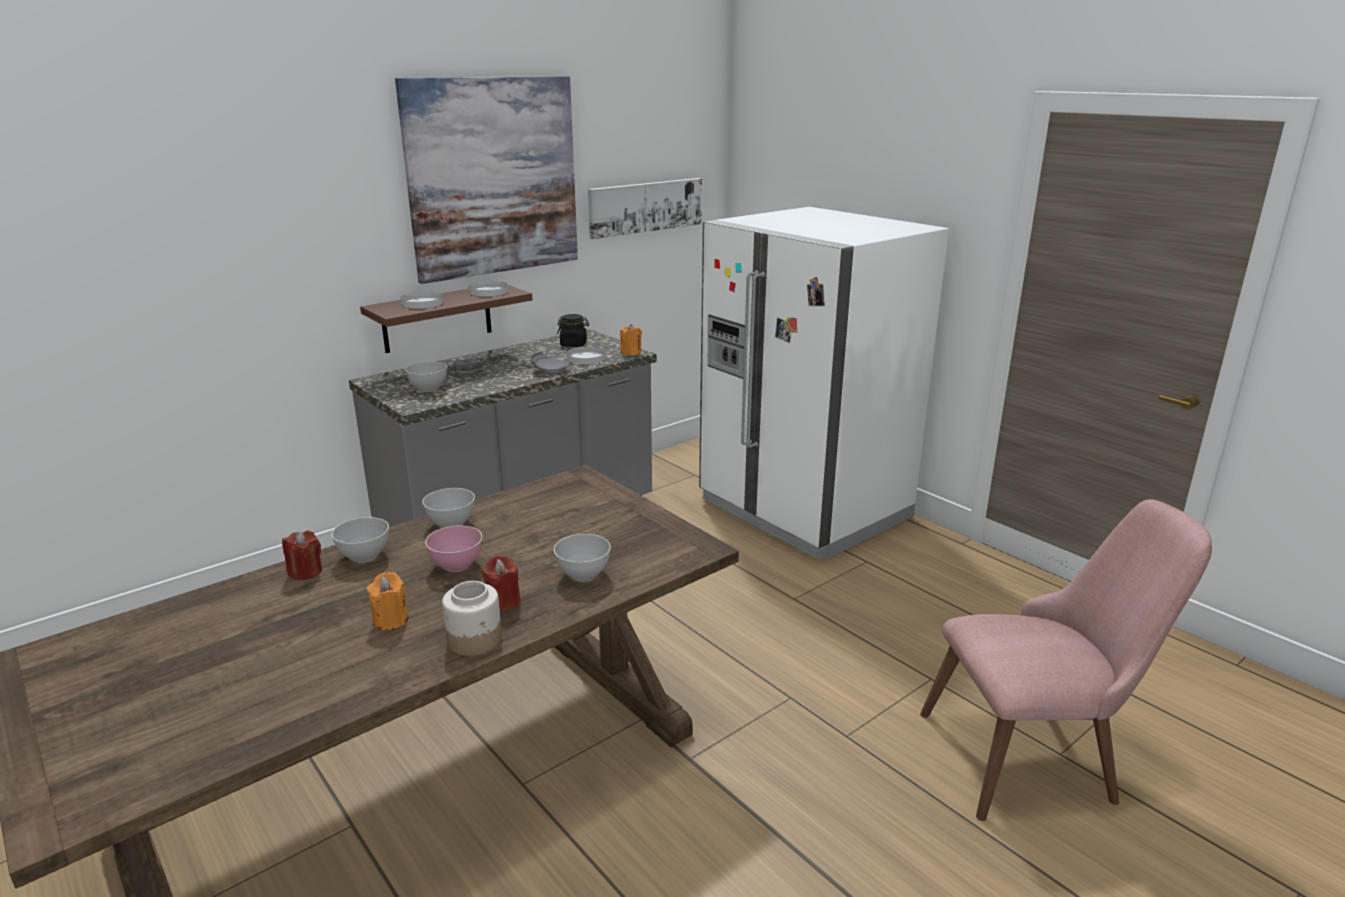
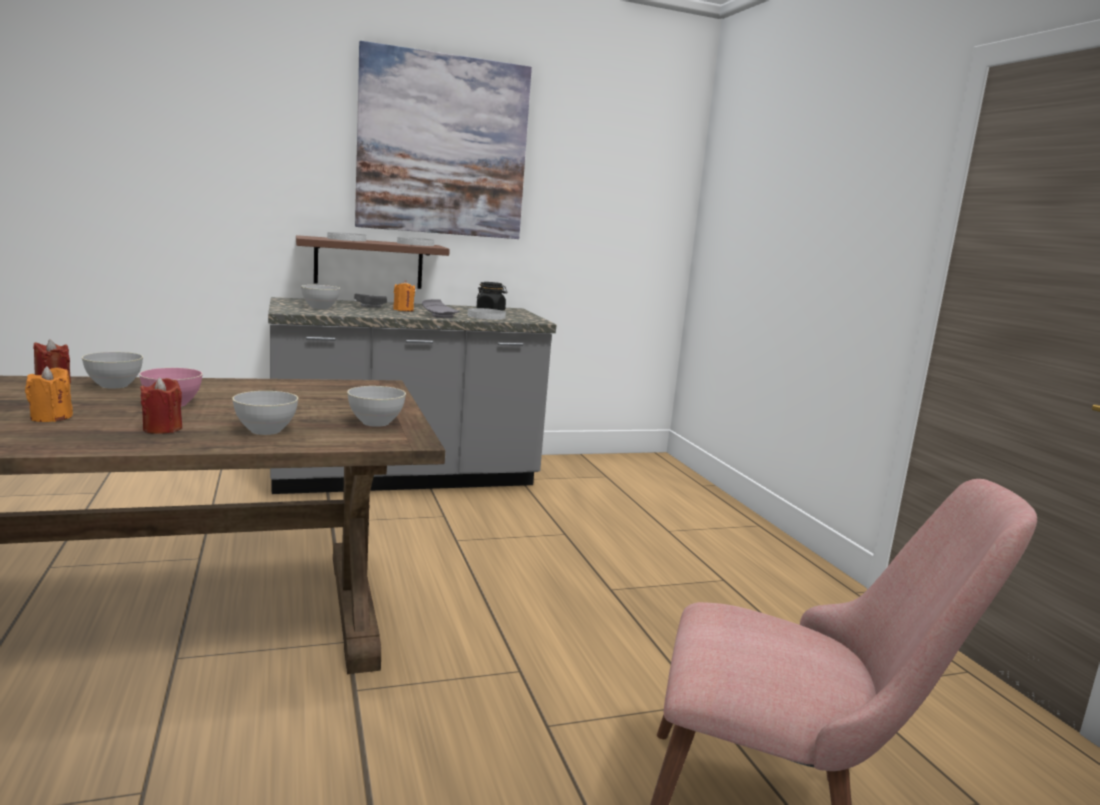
camera: 20 degrees right, 10 degrees down
(451, 523) = (219, 385): grey bowl -> grey bowl (375, 422)
(475, 640) = (88, 442): jar -> none
(631, 353) = (532, 320): orange candle -> orange candle (403, 310)
(645, 207) = (601, 205): picture -> none
(804, 509) = (693, 524): white fridge -> none

